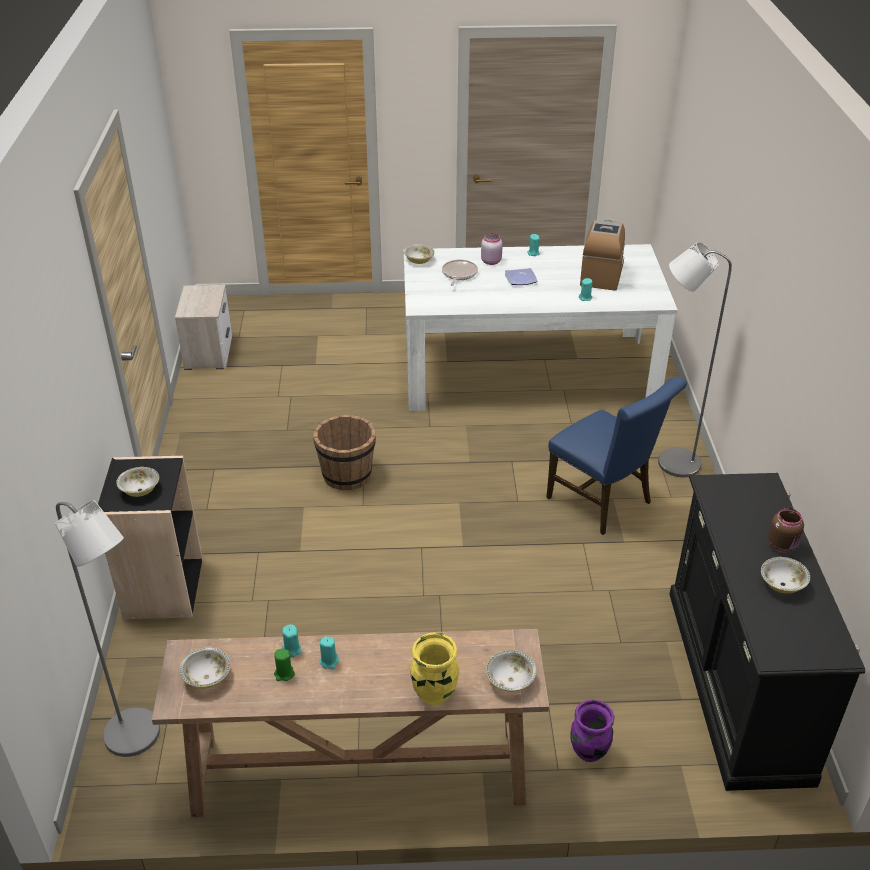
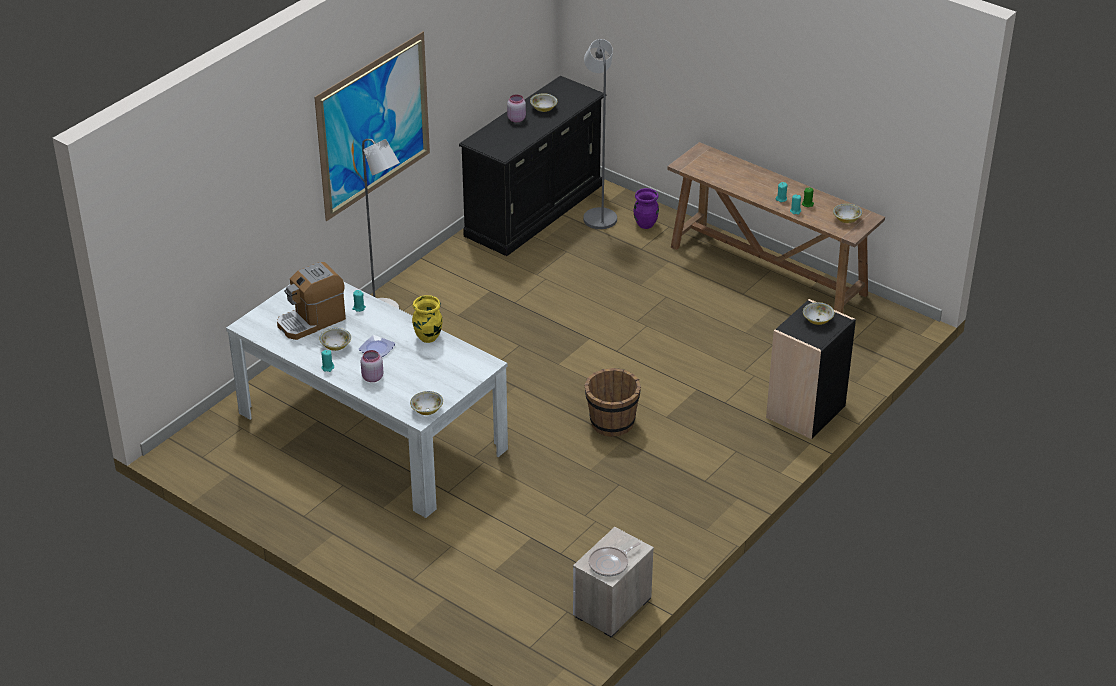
camera: 140 degrees left, 0 degrees up
(139, 739) = (874, 339): grey floor lamp -> grey floor lamp (598, 215)
(433, 694) = (745, 167): yellow vase -> yellow vase (428, 337)
(459, 274) = (415, 379): frying pan -> frying pan (610, 563)
(510, 680) = (705, 156): bowl -> bowl (335, 346)
(604, 502) = (466, 315): blue chair -> none
(765, 294) = (374, 125): none -> picture
(782, 545) = (516, 119): brown jar -> pink jar

